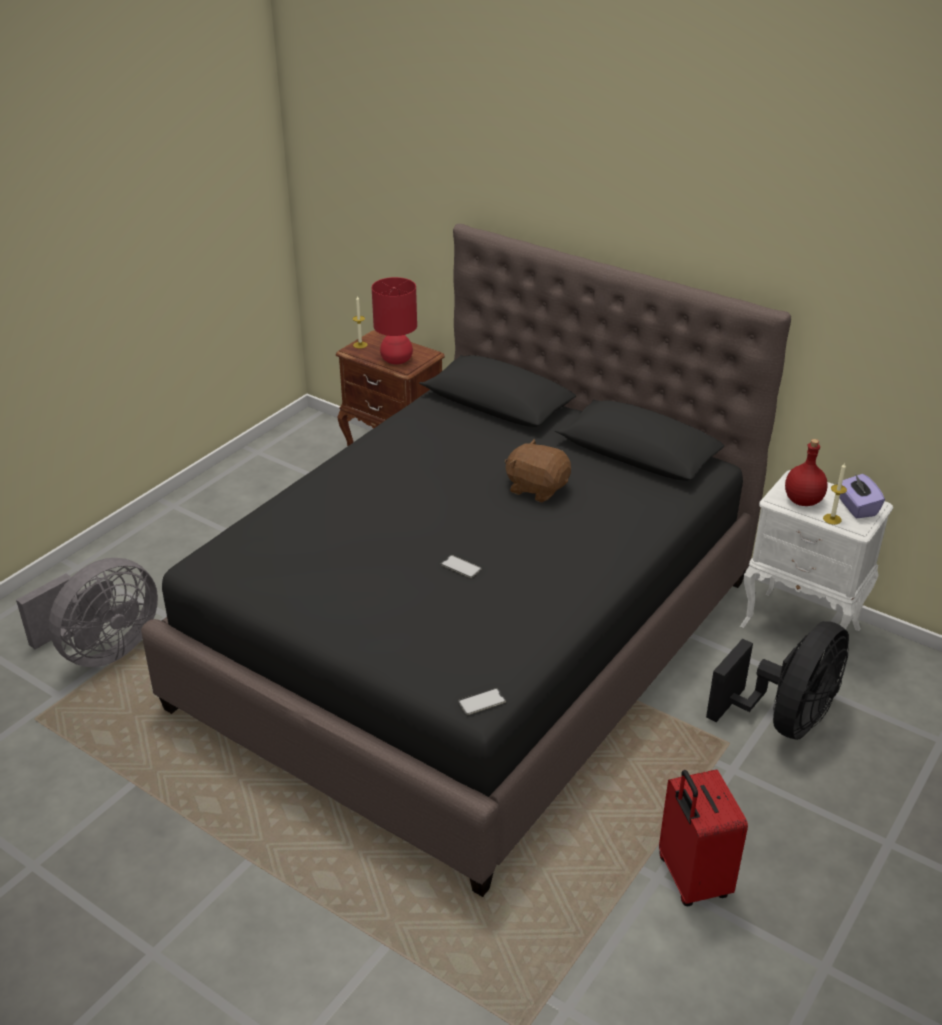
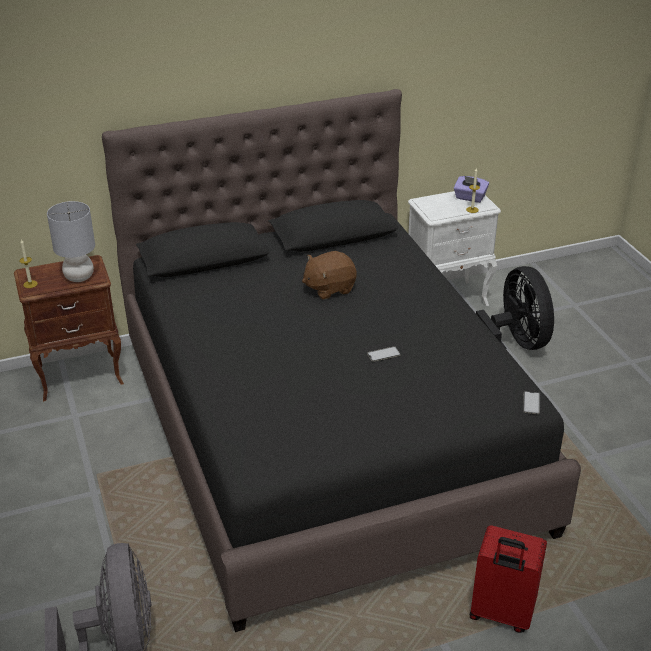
camera: 55 degrees left, 0 degrees up
(396, 360) = (79, 277): red table lamp -> grey table lamp
(691, 878) = (606, 443): red suitcase -> red suitcase (501, 614)
(802, 501) = (445, 210): red bottle -> none

